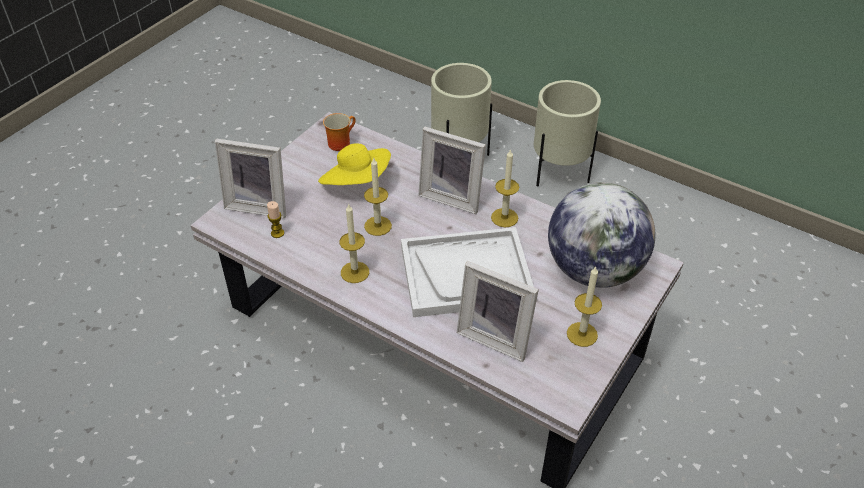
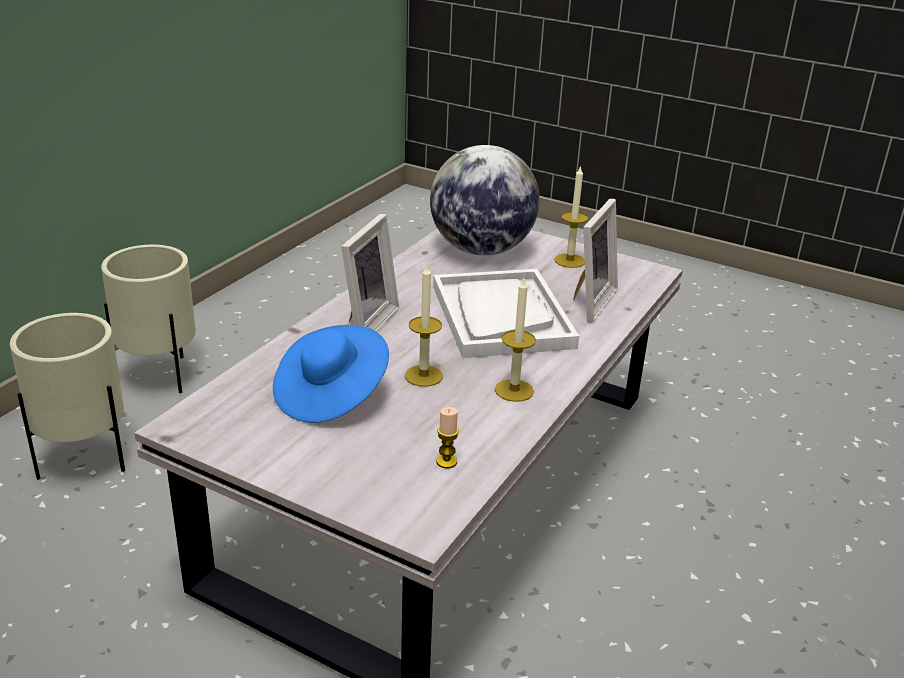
camera: 95 degrees left, 15 degrees down
(259, 204) = (379, 487): picture frame -> none
(339, 142) = (227, 416): mug -> none
(357, 182) = (331, 395): yellow hat -> blue hat
(504, 217) = (403, 292): candle -> none

